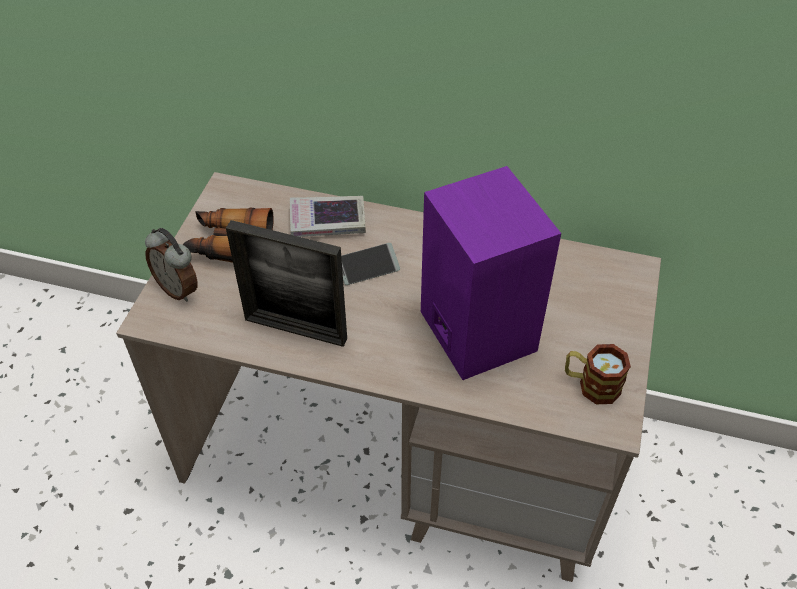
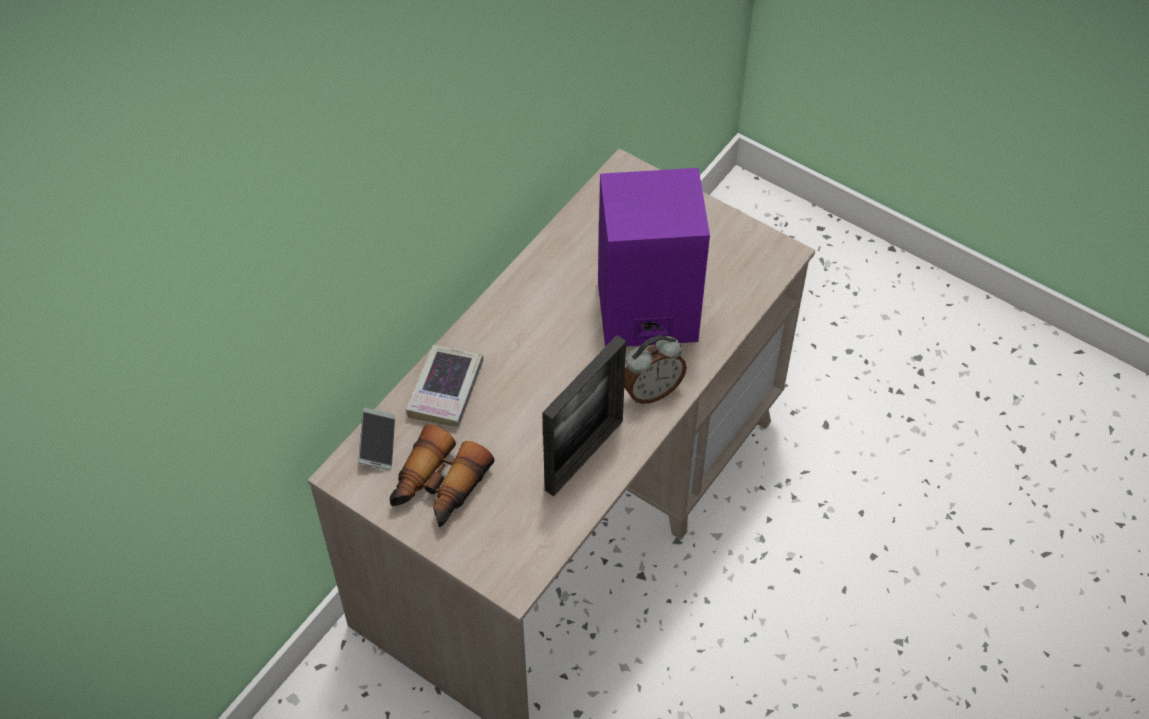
camera: 70 degrees left, 5 degrees up
(179, 288) = (482, 548): alarm clock -> alarm clock (651, 390)
(368, 268) = (530, 373): phone -> phone (377, 442)
(591, 385) = (738, 253): mug -> none

